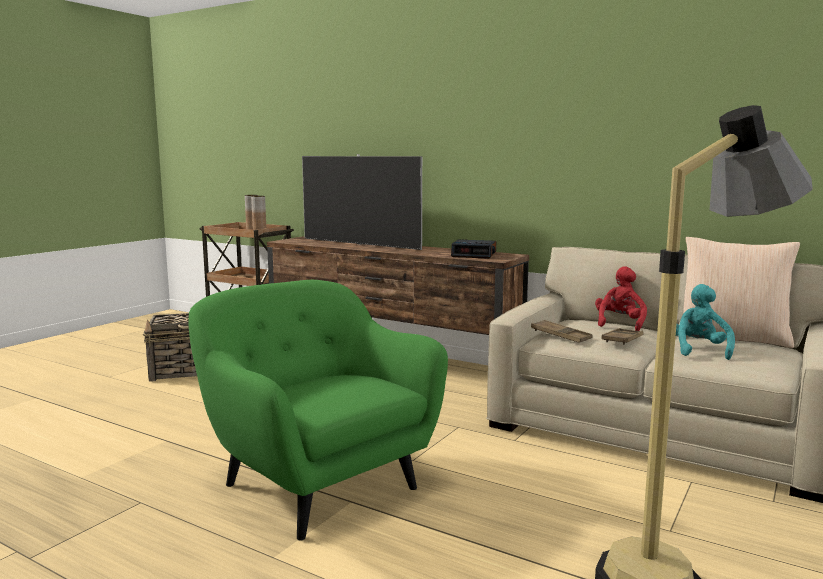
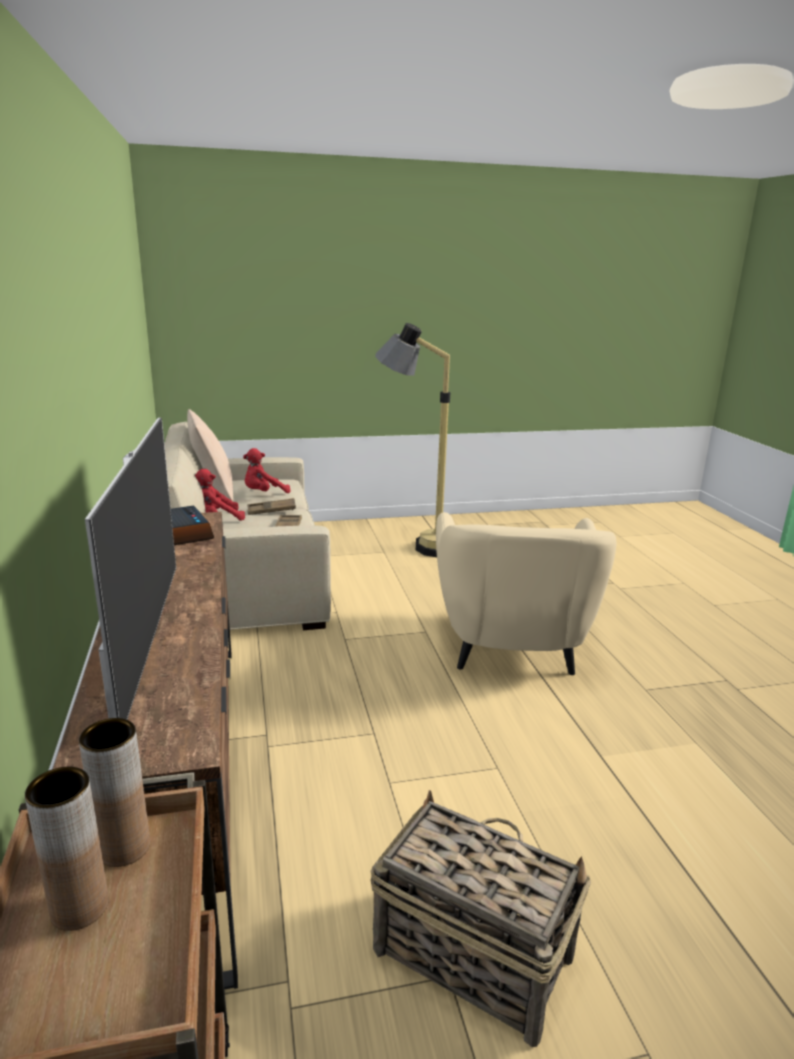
camera: 135 degrees left, 10 degrees up
(317, 483) = (510, 645): green armchair -> beige armchair
(698, 350) = (264, 493): turquoise plush toy -> red plush toy

